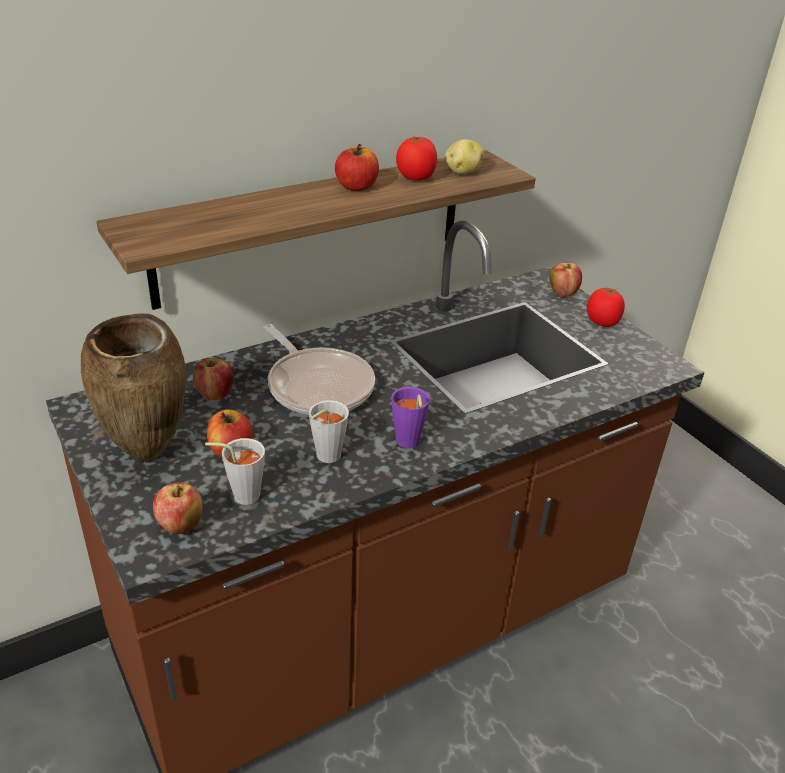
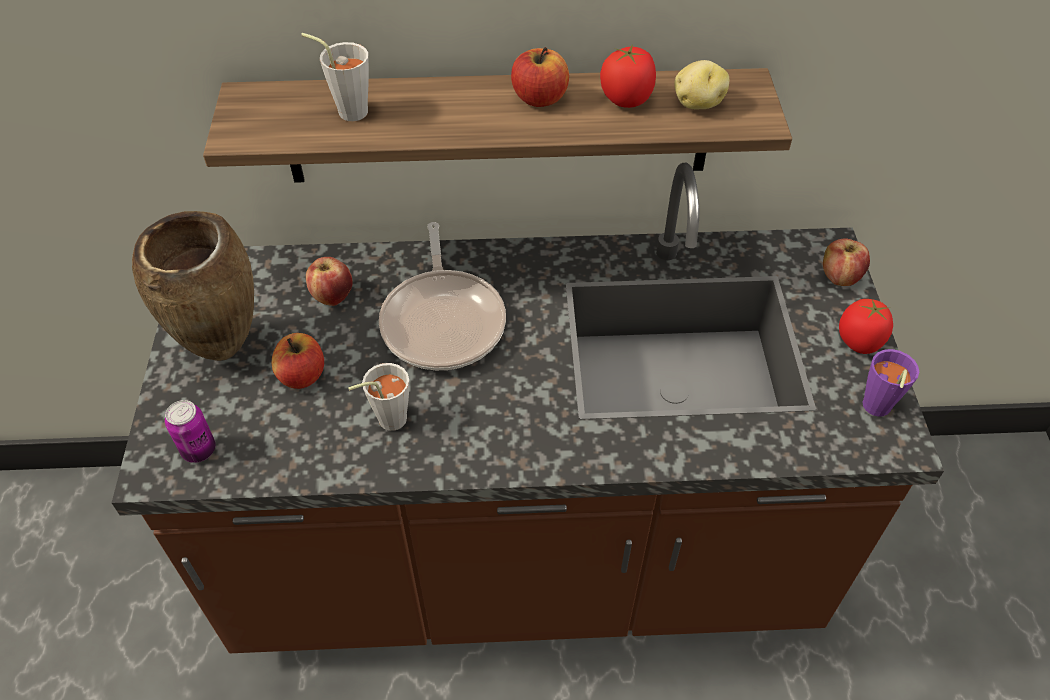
camera: 30 degrees right, 15 degrees up
(180, 526) = (199, 450): apple -> can
(240, 495) = (274, 436): grey cup -> grey cup (347, 110)
(407, 444) = (484, 437): purple cup -> purple cup (875, 410)

